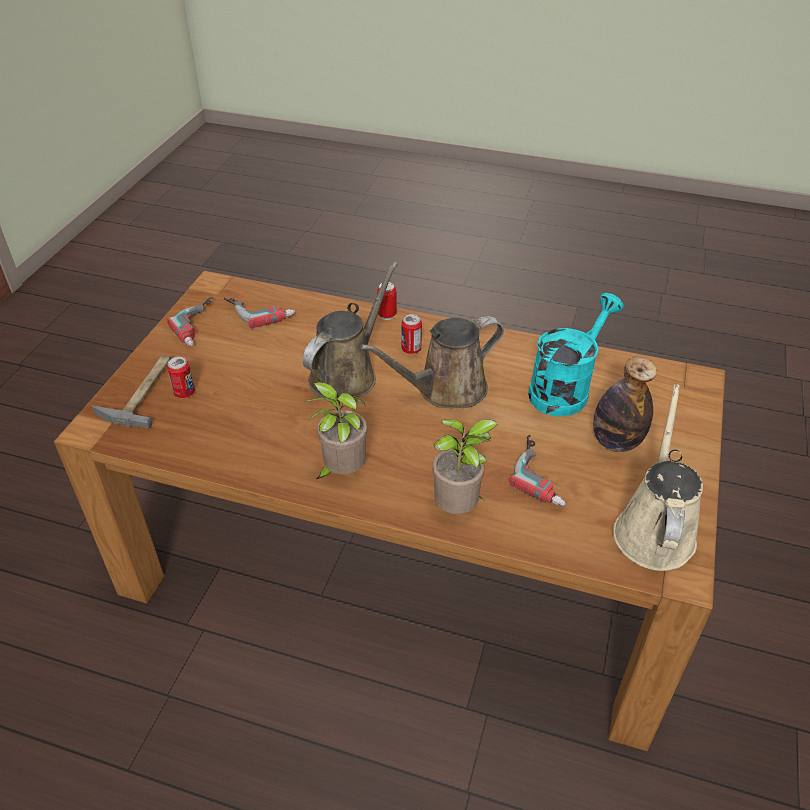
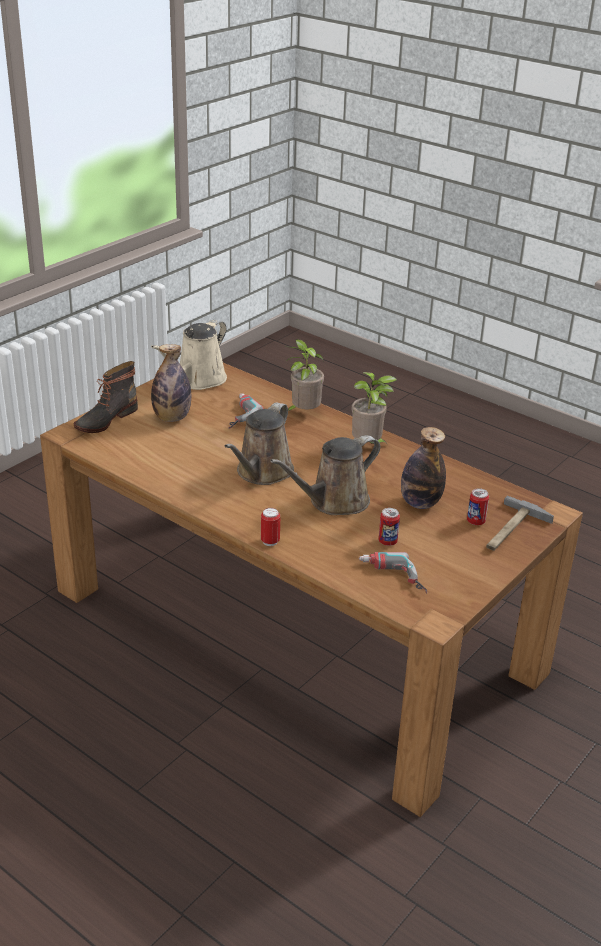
camera: 160 degrees left, 10 degrees down
(201, 325) = (454, 577): power drill -> none
(251, 399) = (420, 503): none -> bottle
(411, 349) = (268, 507): can -> can (387, 541)
(446, 389) = (262, 473): brown watering can -> brown watering can turned 120 degrees clockwise
(565, 388) = (171, 452): turquoise watering can -> none
(686, 412) = (105, 419): none -> boot

